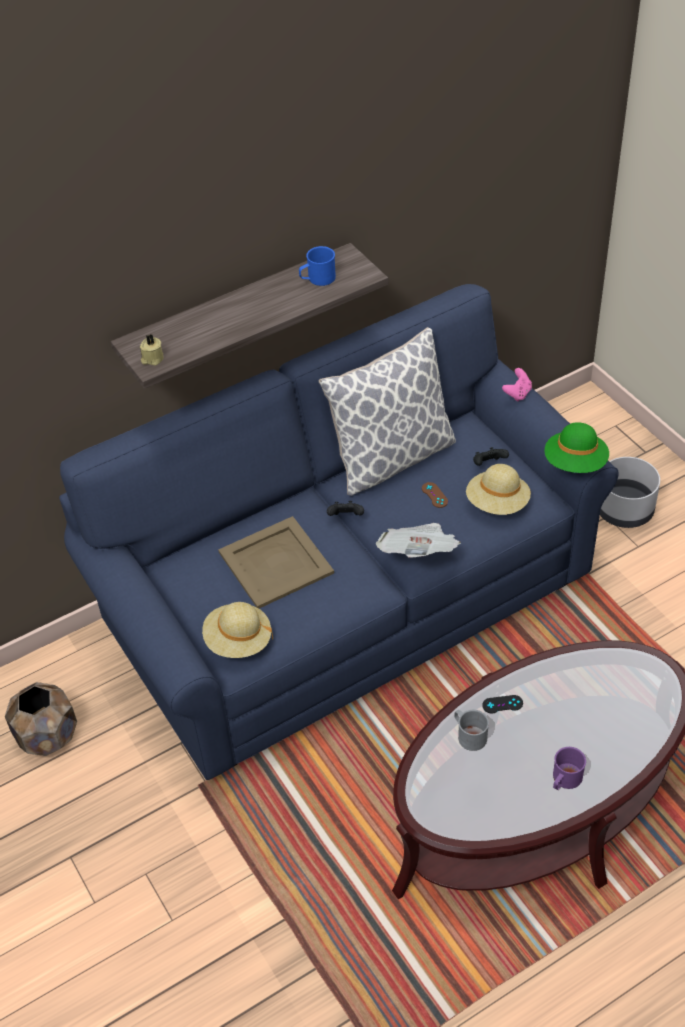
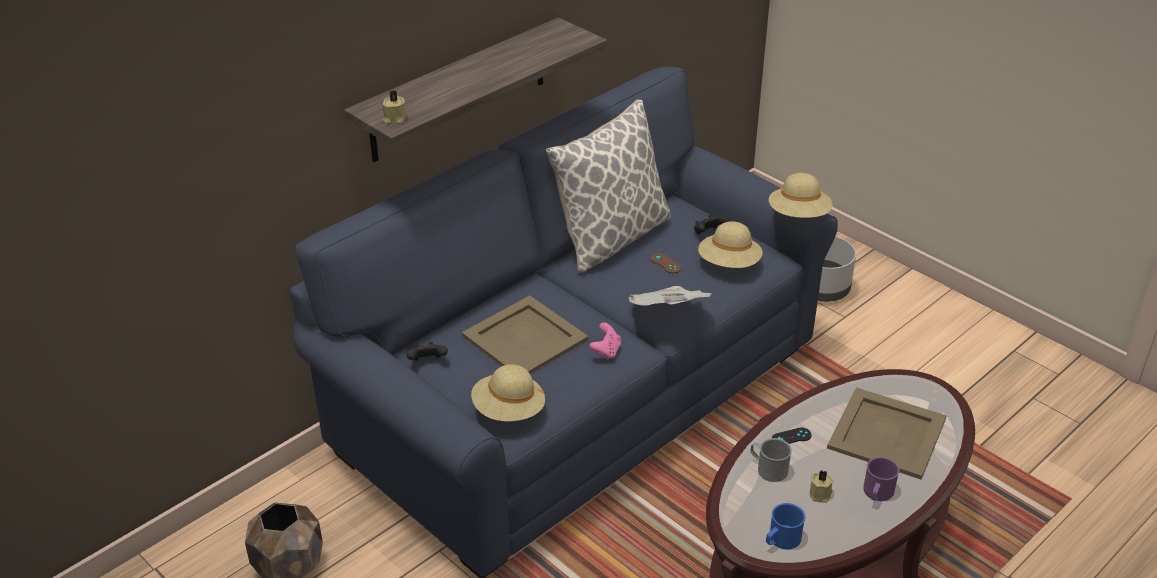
camera: 15 degrees left, 10 degrees down
(317, 279) = (538, 46): blue mug -> blue mug (781, 540)
(346, 517) = (583, 292): black game controller -> black game controller (427, 362)
(510, 771) = (821, 494): none -> beige candle
(517, 393) = (722, 166): pink game controller -> pink game controller (606, 351)
(575, 463) = (799, 215): green hat -> beige hat
(599, 714) = (888, 433): none -> beige tray

